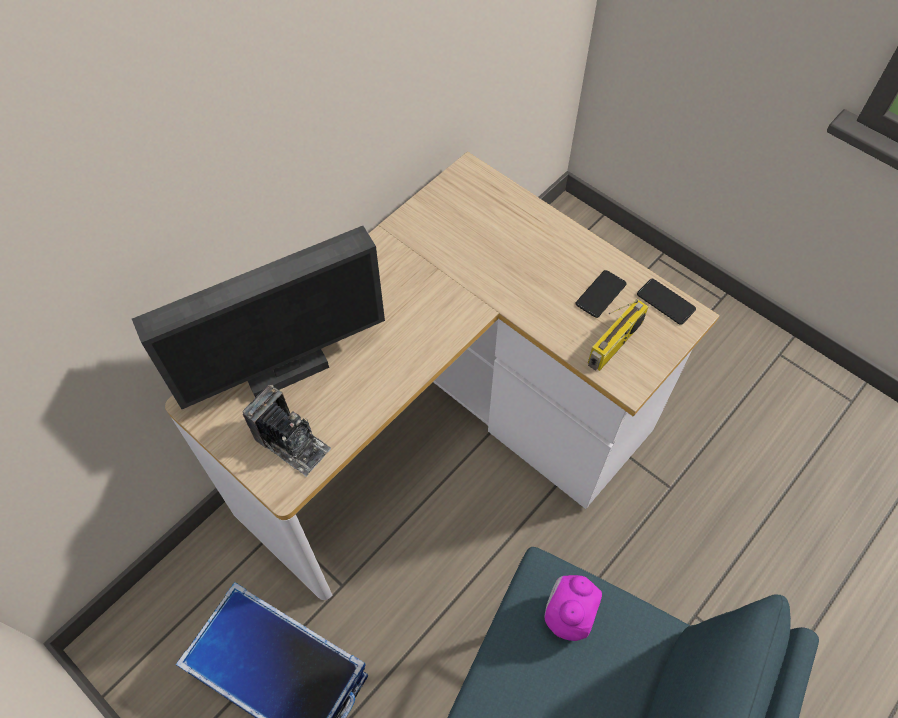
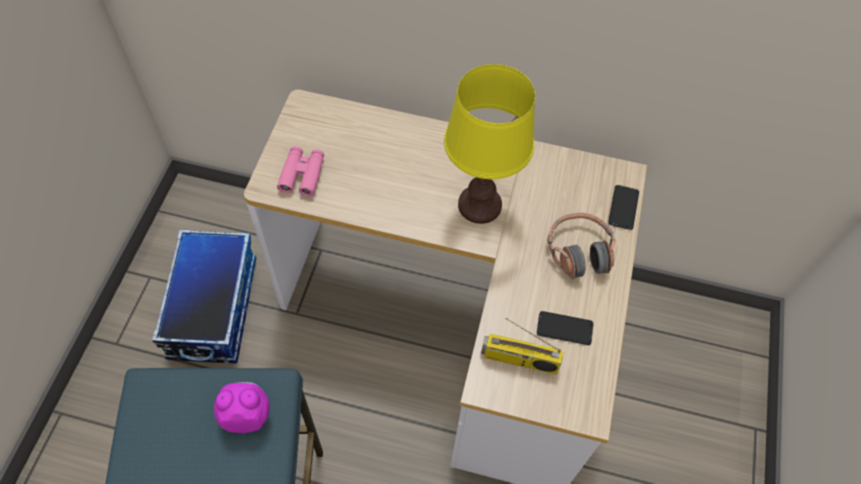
camera: 60 degrees right, 0 degrees up
(286, 371) = (358, 144): monitor -> none
(292, 443) = (302, 175): camera -> pink binoculars
(431, 297) = (479, 204): none -> yellow table lamp
(528, 245) = (579, 251): none -> headphones
(665, 302) = (591, 386): phone -> phone (623, 207)

